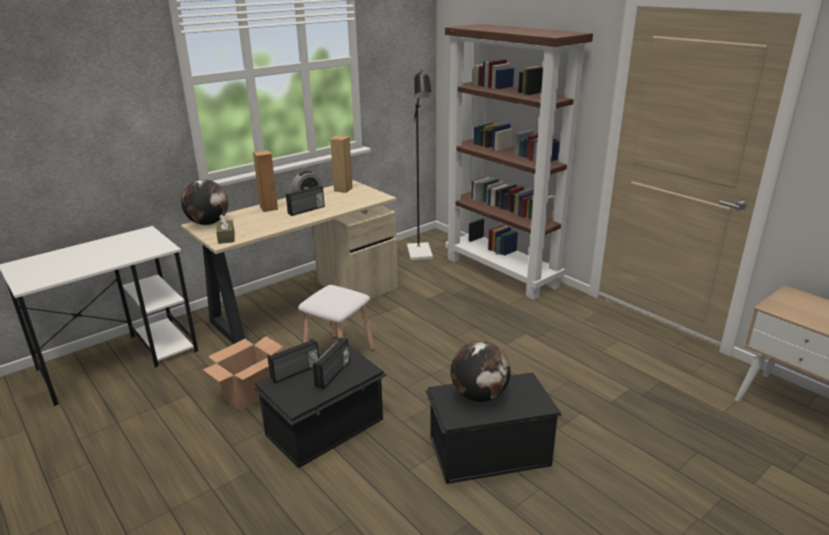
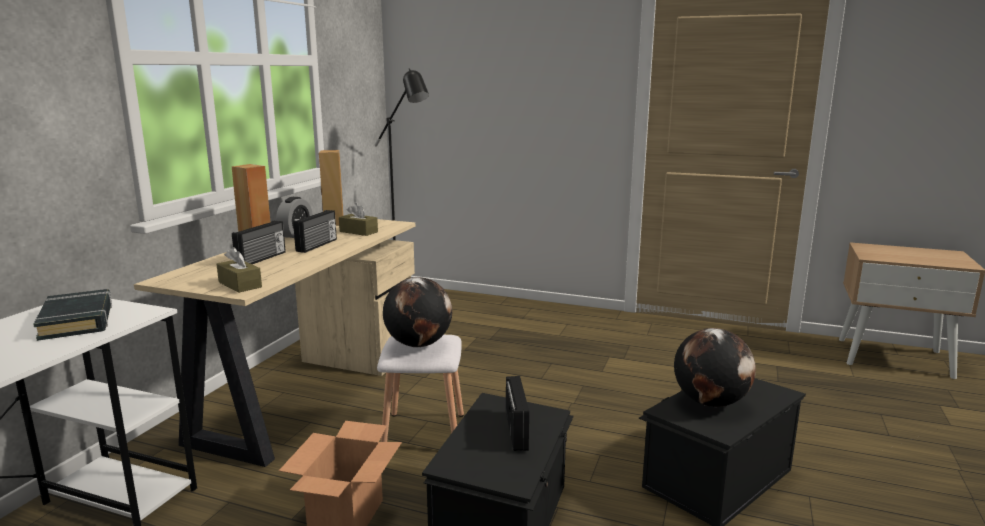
camera: 30 degrees left, 10 degrees down
(132, 247) = (77, 321): none -> black book
(208, 223) = (183, 276): globe -> globe (418, 344)
(296, 372) = (465, 442): radio -> radio (262, 259)
(347, 201) = (358, 232): none -> brown tissue box
(502, 272) = (517, 308): brown bookcase -> none

